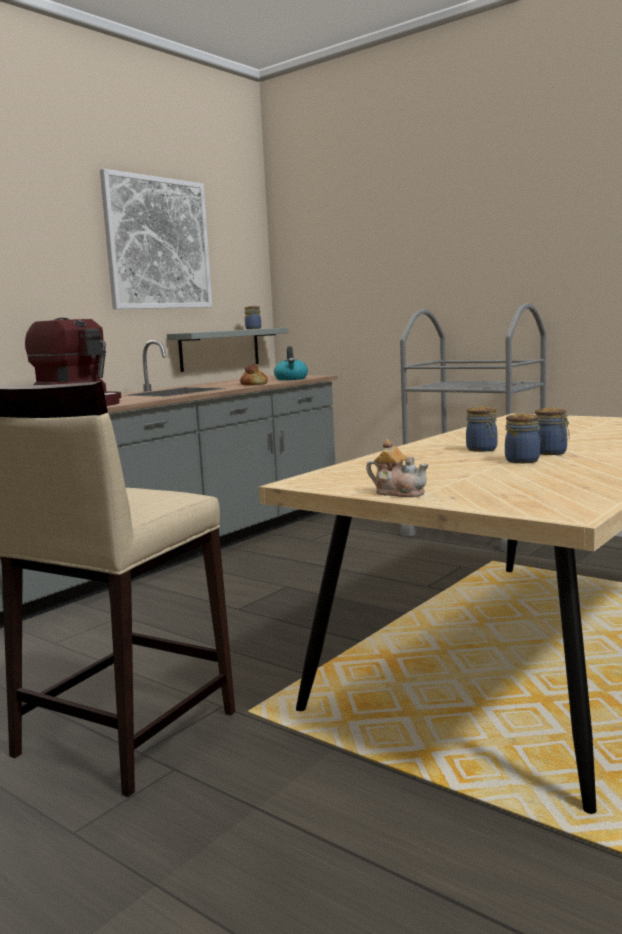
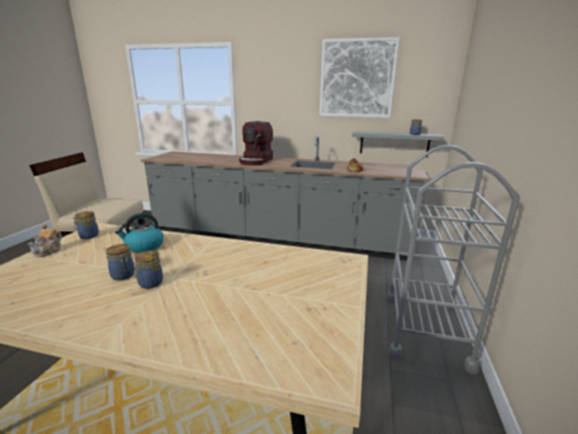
camera: 65 degrees right, 10 degrees up
(291, 379) = (392, 173): kettle -> kettle (144, 246)
(482, 449) = (174, 259): jar -> jar (88, 236)

